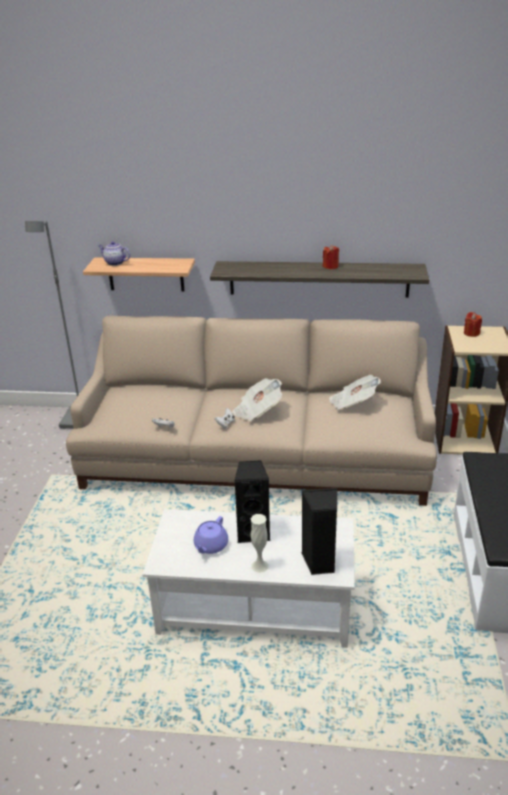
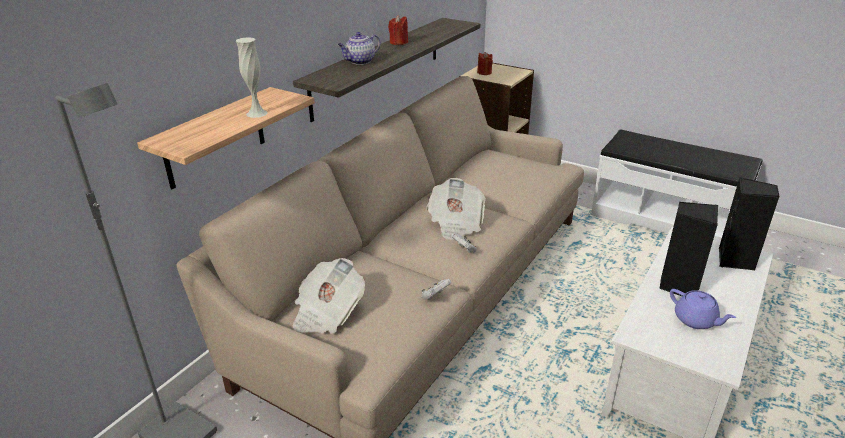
camera: 65 degrees left, 0 degrees up
(115, 263) = (194, 131): teapot -> teapot (360, 62)
(260, 566) = (736, 296): white vase -> white vase (257, 113)
(353, 403) = (485, 171): newspaper -> newspaper (327, 313)

